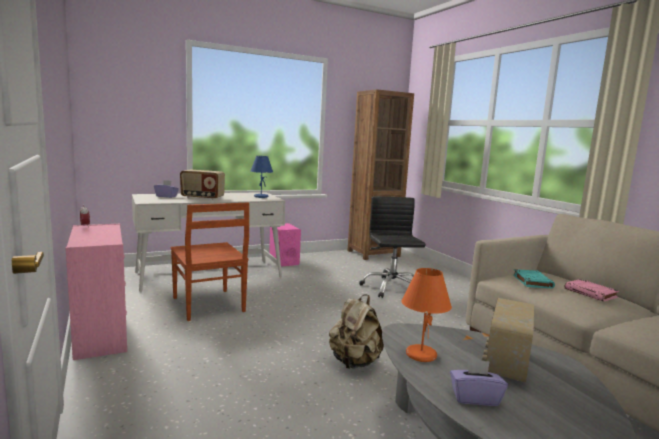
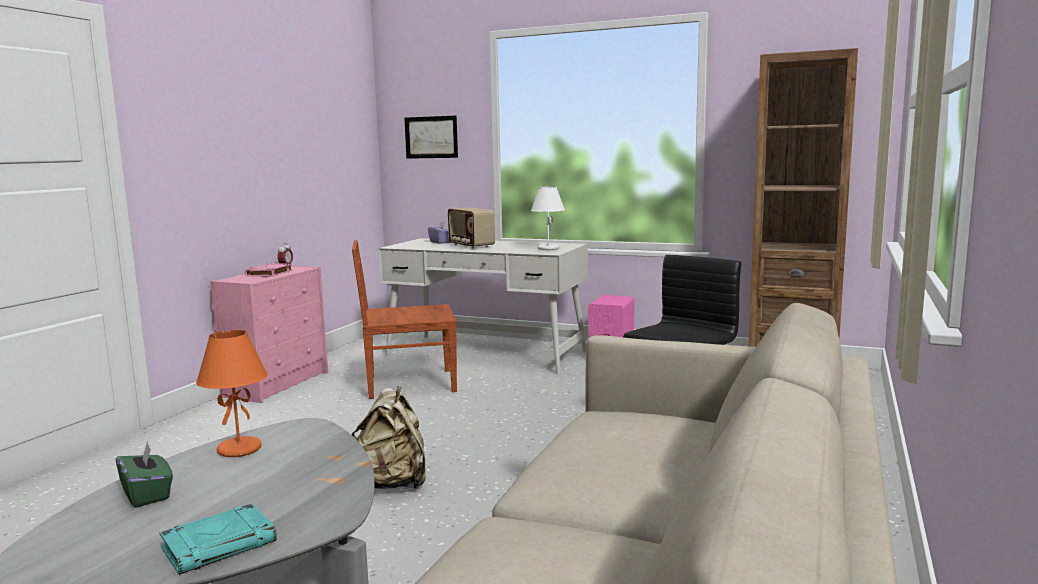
camera: 50 degrees right, 0 degrees up
(130, 113) = (431, 137): none -> picture
(208, 305) = (408, 384): brown chair -> brown chair turned 60 degrees clockwise
(260, 197) = (548, 248): blue table lamp -> white table lamp
(475, 398) = (147, 494): purple tissue box -> green tissue box
(505, 364) = (271, 490): radio -> none
(532, 281) = (613, 426): turquoise book -> turquoise book (220, 544)
(591, 293) = (645, 470): pink book -> pink book (269, 273)

